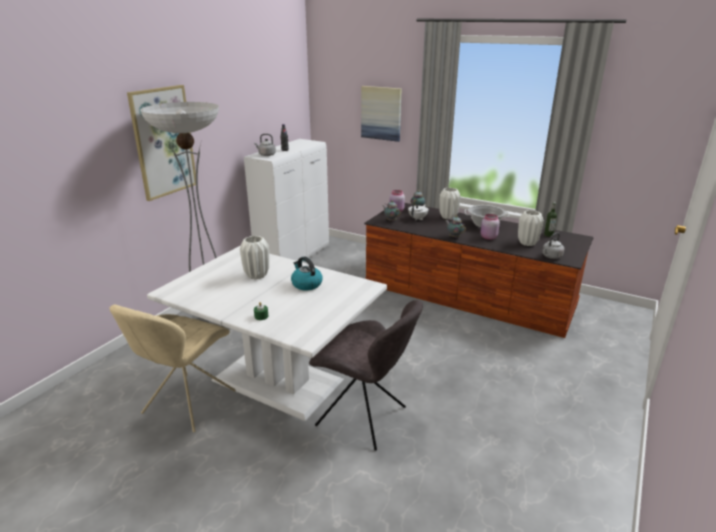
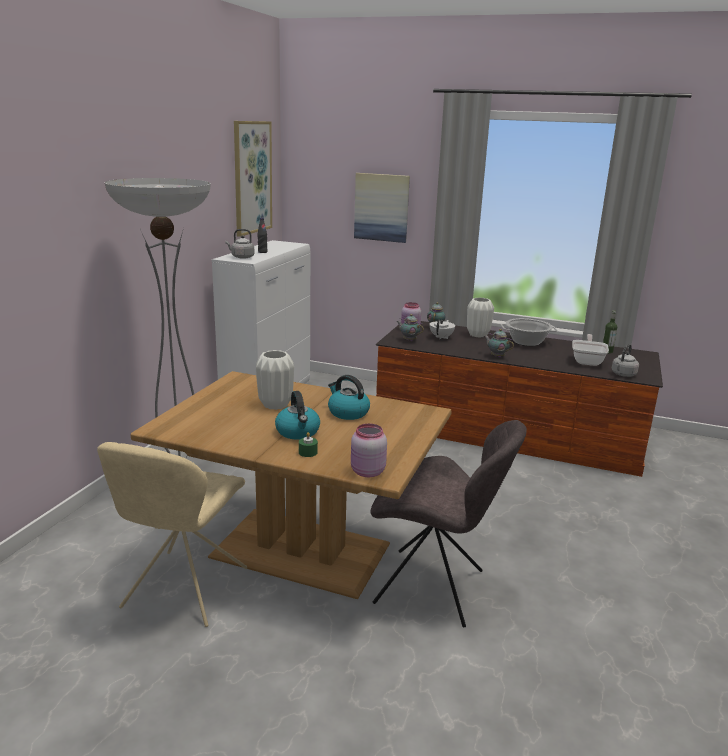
camera: 10 degrees left, 5 degrees down
(163, 142) = (121, 232): picture -> picture (252, 177)
(262, 299) = (298, 432): none -> kettle
(277, 381) = (300, 552): white dining table -> brown dining table
(488, 237) = (538, 356): pink jar -> pink jar (367, 472)
(527, 243) = (588, 361): white vase -> frying pan

